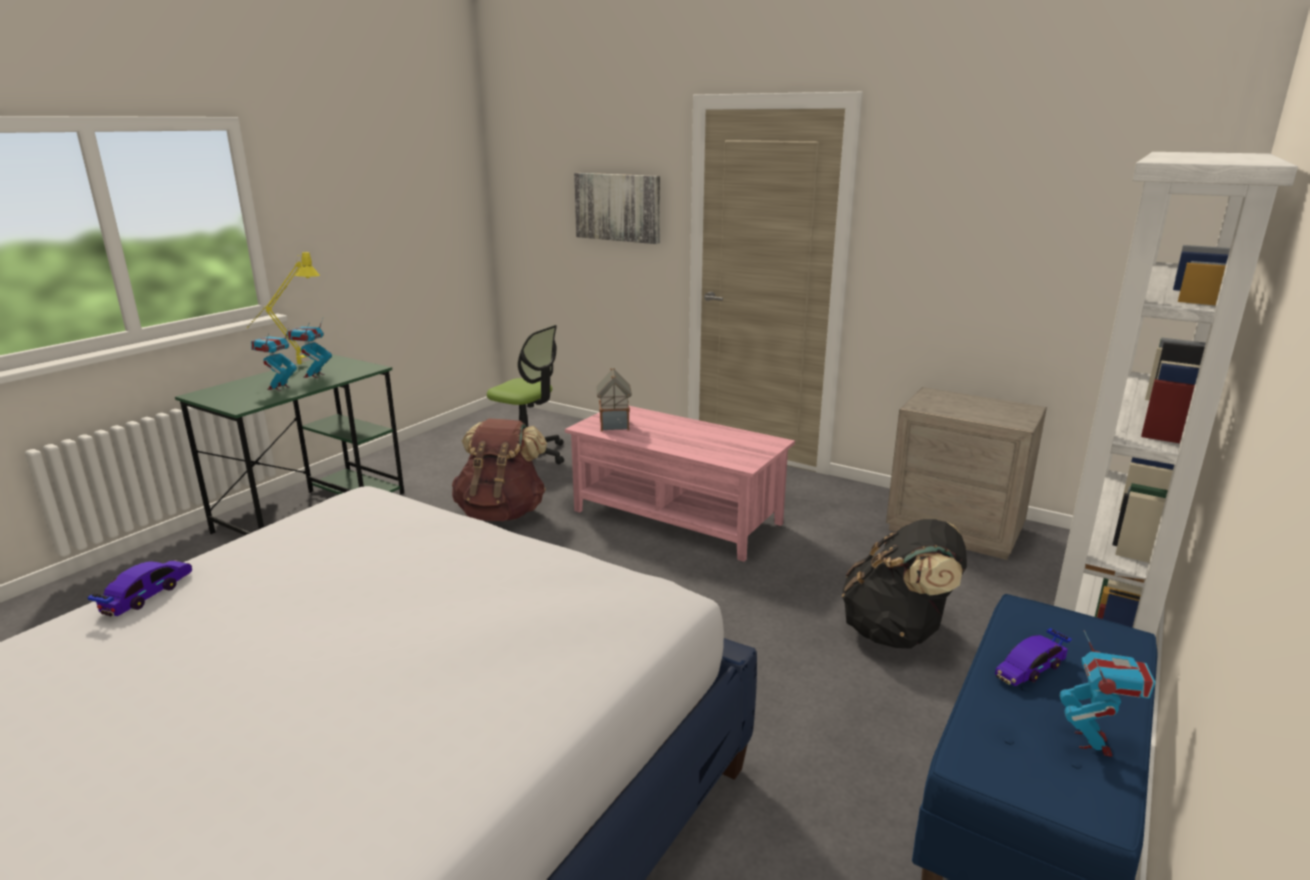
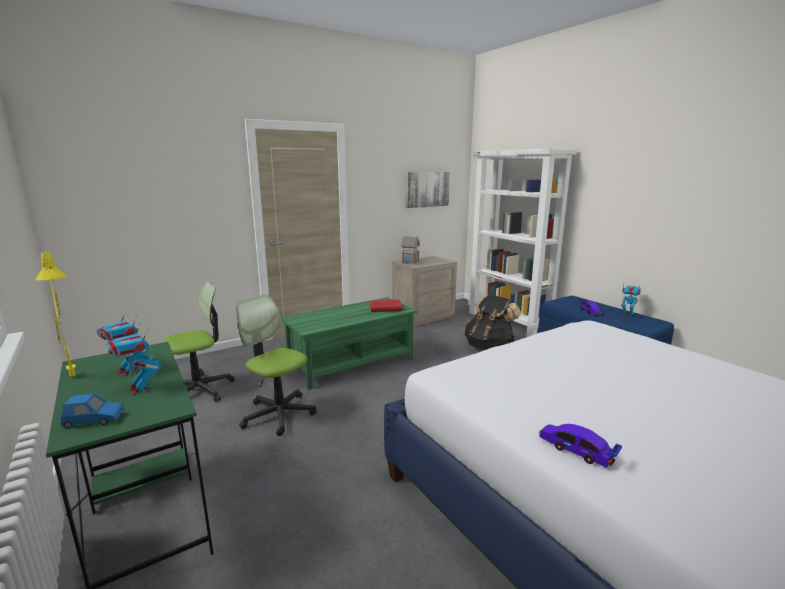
camera: 65 degrees left, 5 degrees down
(223, 392) = (94, 420): none -> blue toy car
(502, 512) = (278, 414): brown backpack -> office chair
(614, 425) = (316, 323): toy house -> toy house (410, 262)
(618, 207) = (190, 195): picture -> picture (427, 189)
(676, 517) = (351, 364): pink coffee table -> green coffee table
(731, 449) = (384, 308): none -> red book

